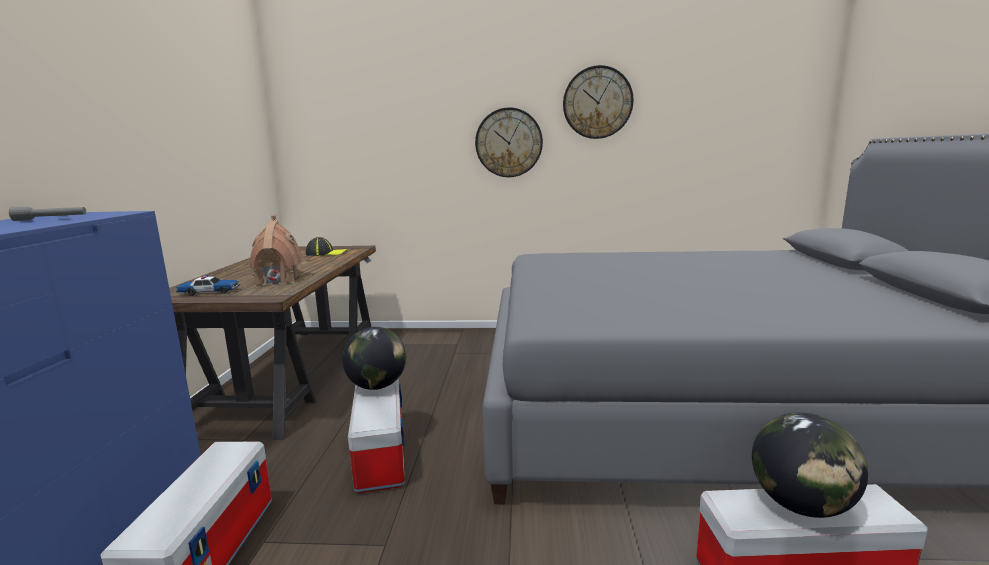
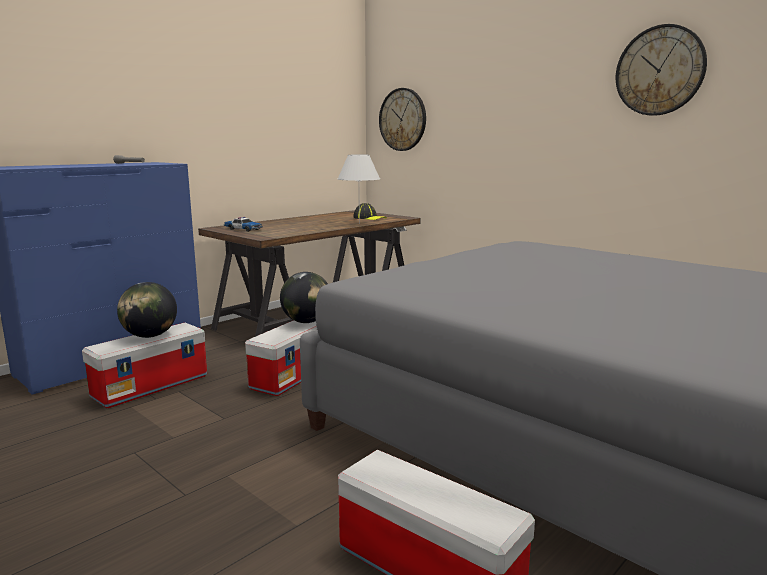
camera: 40 degrees right, 0 degrees up
(277, 280) = (293, 229): toy house -> none
(335, 261) = (359, 223): none -> white table lamp
(508, 143) = (554, 120): wall clock -> wall clock (402, 119)
(800, 505) = (423, 488): globe -> globe (150, 336)

